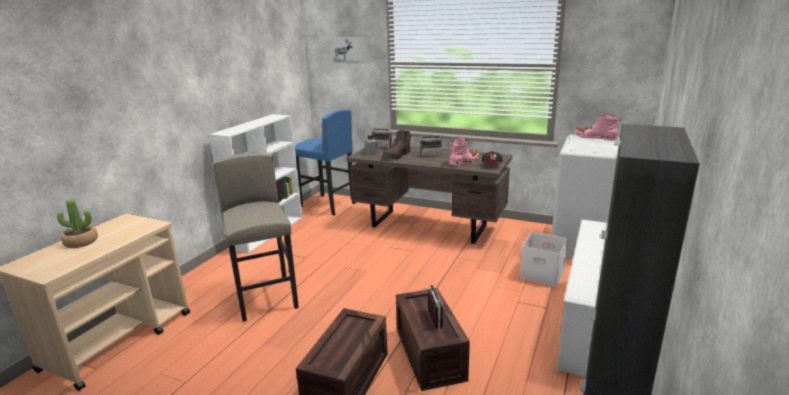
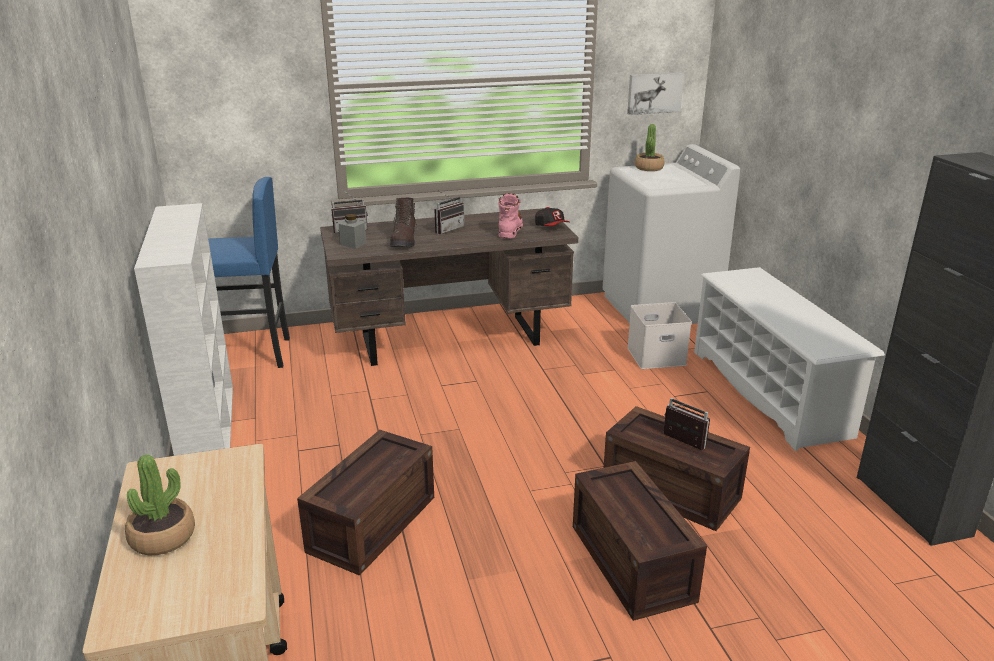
camera: 40 degrees left, 5 degrees up
(267, 297) = (371, 522): grey stool -> crate
(349, 49) = (246, 67): picture -> picture (654, 93)
(595, 138) = (649, 168): pink boot -> potted plant

